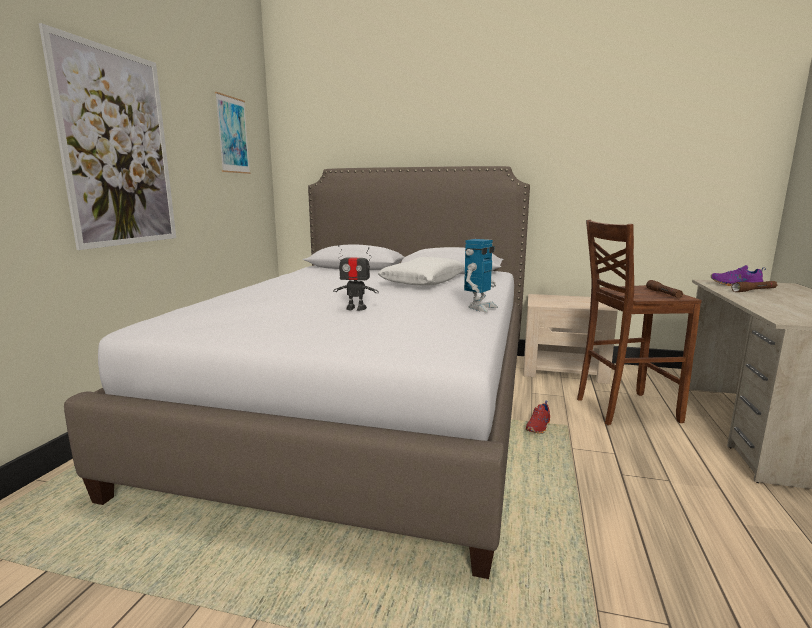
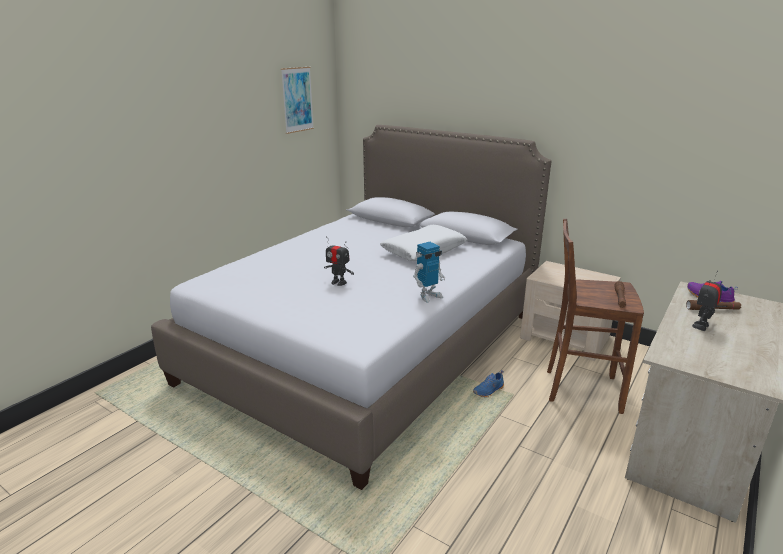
camera: 20 degrees right, 10 degrees up
(118, 149) = (198, 139): picture -> none
(539, 427) = (489, 391): red shoe -> blue shoe
(769, 300) = (701, 326): none -> toy robot

